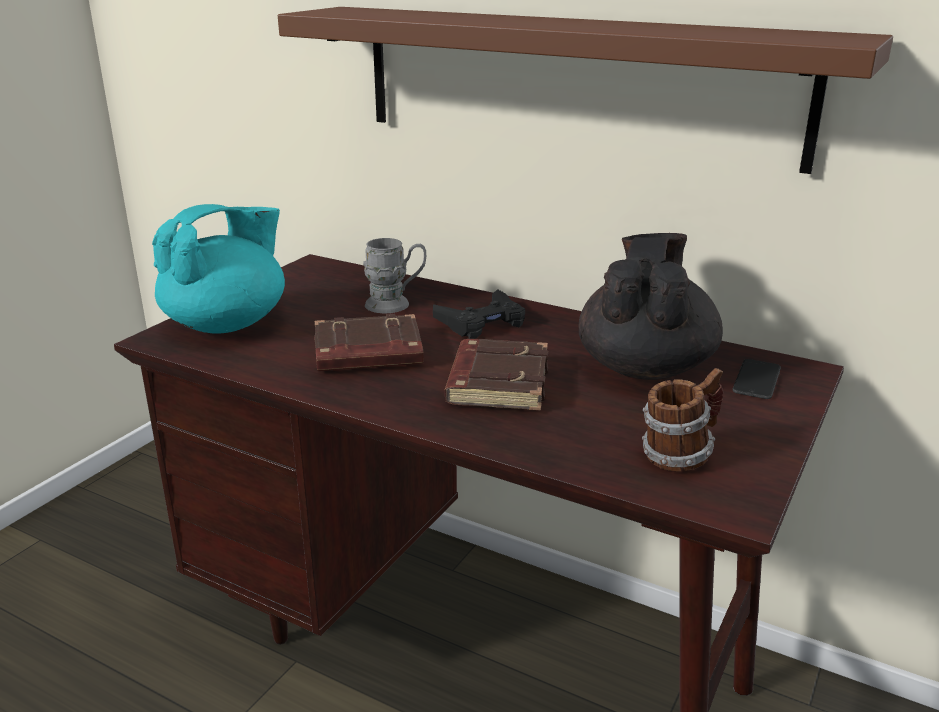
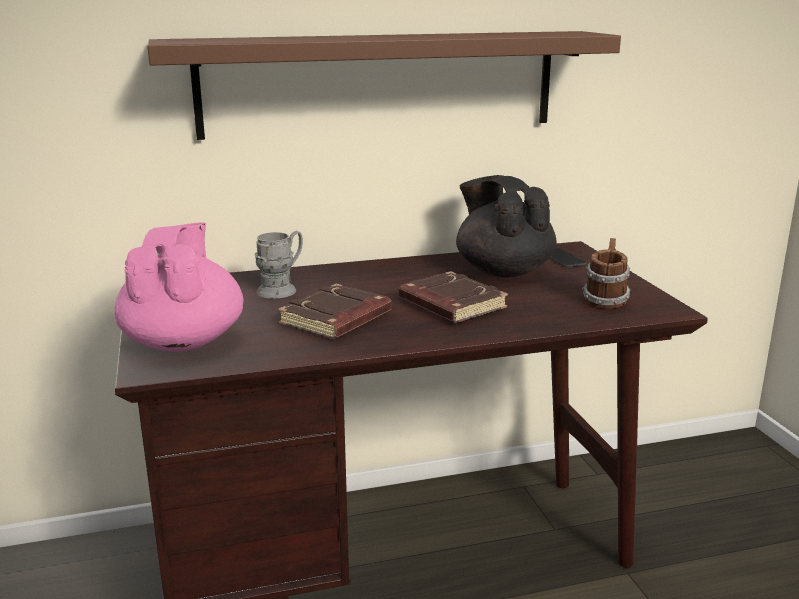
camera: 45 degrees left, 5 degrees down
(228, 324) = (184, 341): turquoise teapot -> pink teapot
(482, 322) = (365, 280): black game controller -> none

